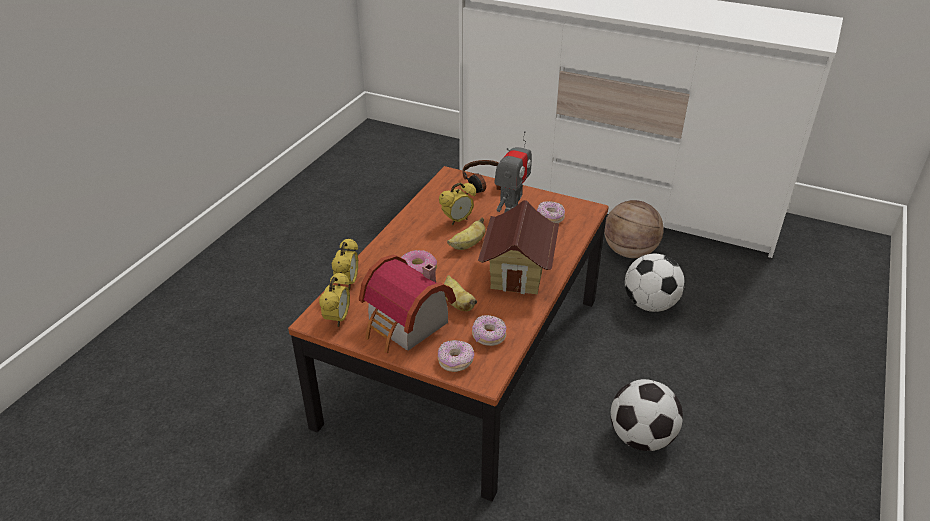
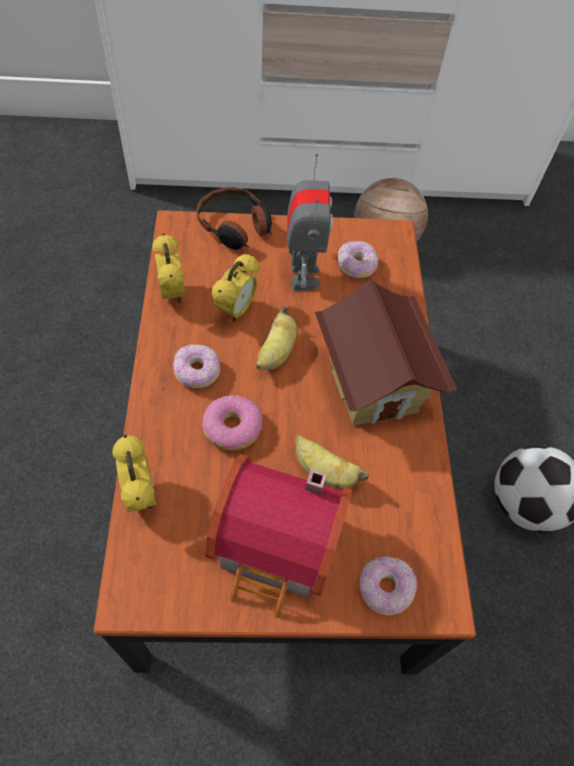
camera: 30 degrees left, 20 degrees up
(338, 319) = (167, 578): alarm clock -> alarm clock (172, 293)
(488, 336) = (401, 519): donut -> donut (197, 372)
(649, 304) = (441, 311): football -> none

